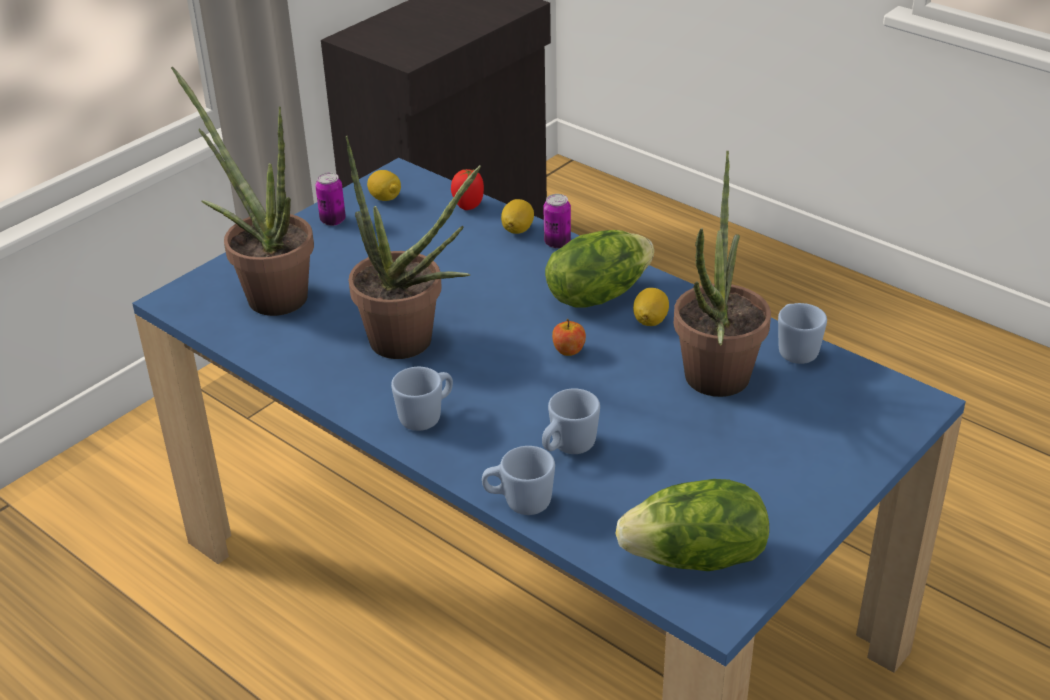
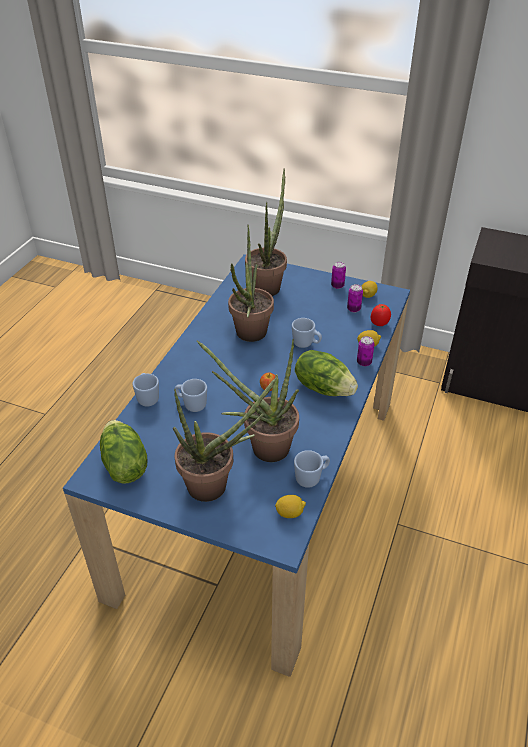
camera: 70 degrees right, 5 degrees up
(412, 220) = (353, 309): none -> can
(426, 416) = (198, 354): blue mug -> blue mug (306, 344)
(650, 320) = (310, 412): lemon -> lemon (290, 513)
(783, 451) = (216, 486): none -> potted plant

